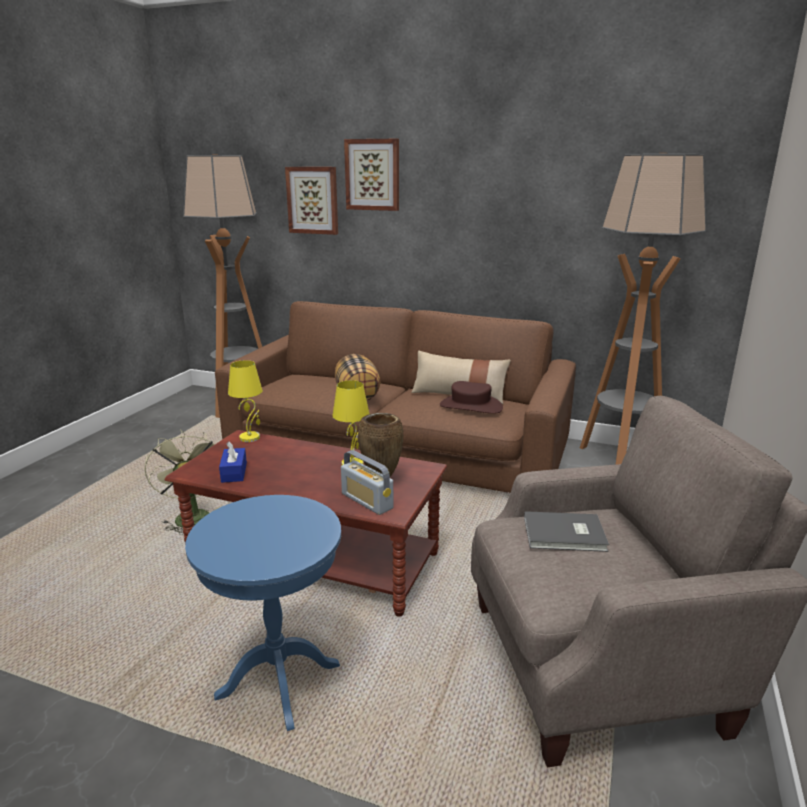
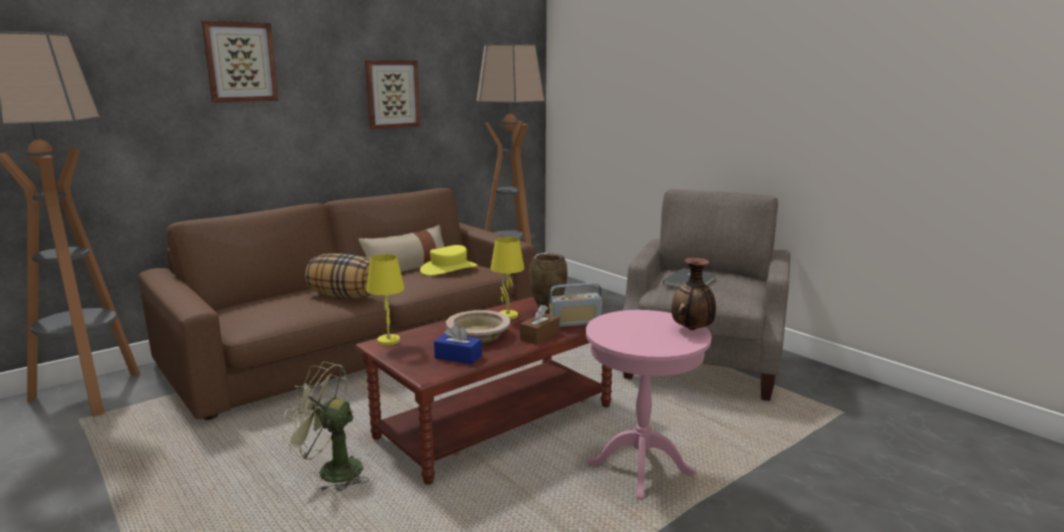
camera: 60 degrees left, 5 degrees down
(278, 681) = (641, 469): blue side table -> pink side table
(284, 560) = (692, 330): none -> vase
(292, 466) = (478, 335): none -> beige bowl
(313, 200) = (158, 94): picture -> picture (392, 94)
(313, 493) = (540, 336): none -> brown tissue box
(470, 406) = (449, 269): brown hat -> yellow hat

